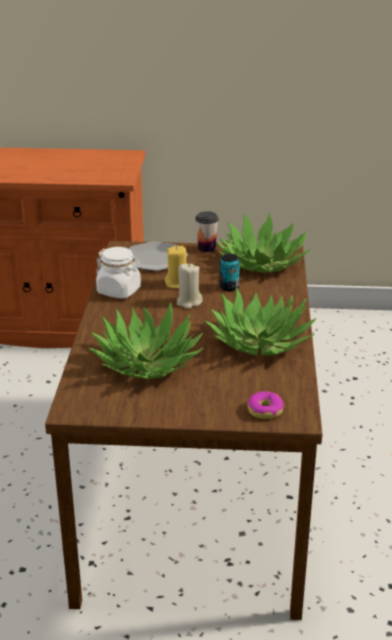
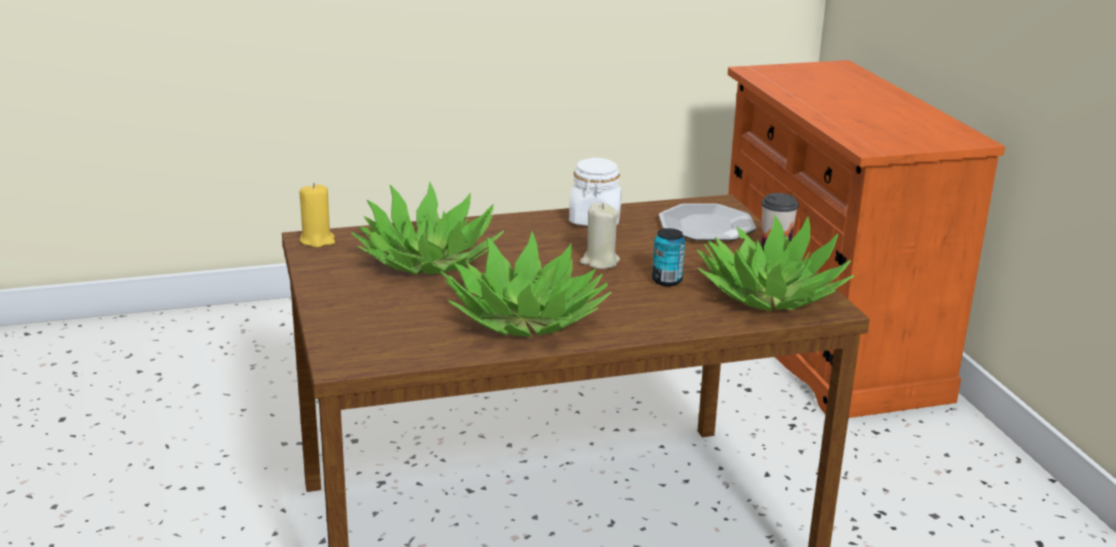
camera: 70 degrees right, 5 degrees down
(177, 283) = (647, 248): yellow candle -> yellow candle (317, 240)
(265, 410) = (352, 340): donut -> none

